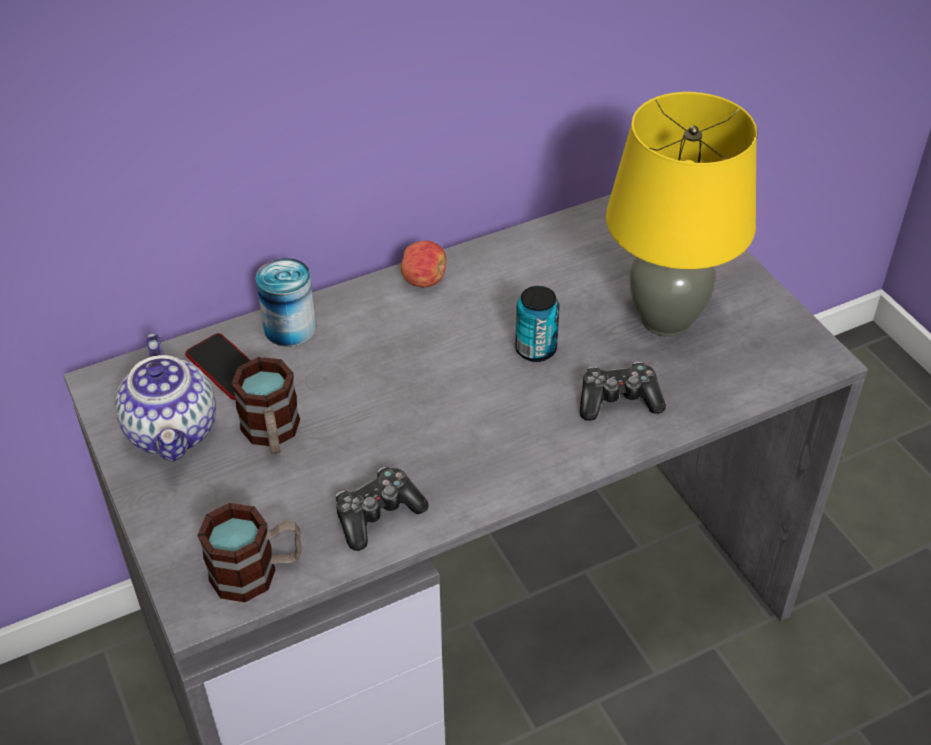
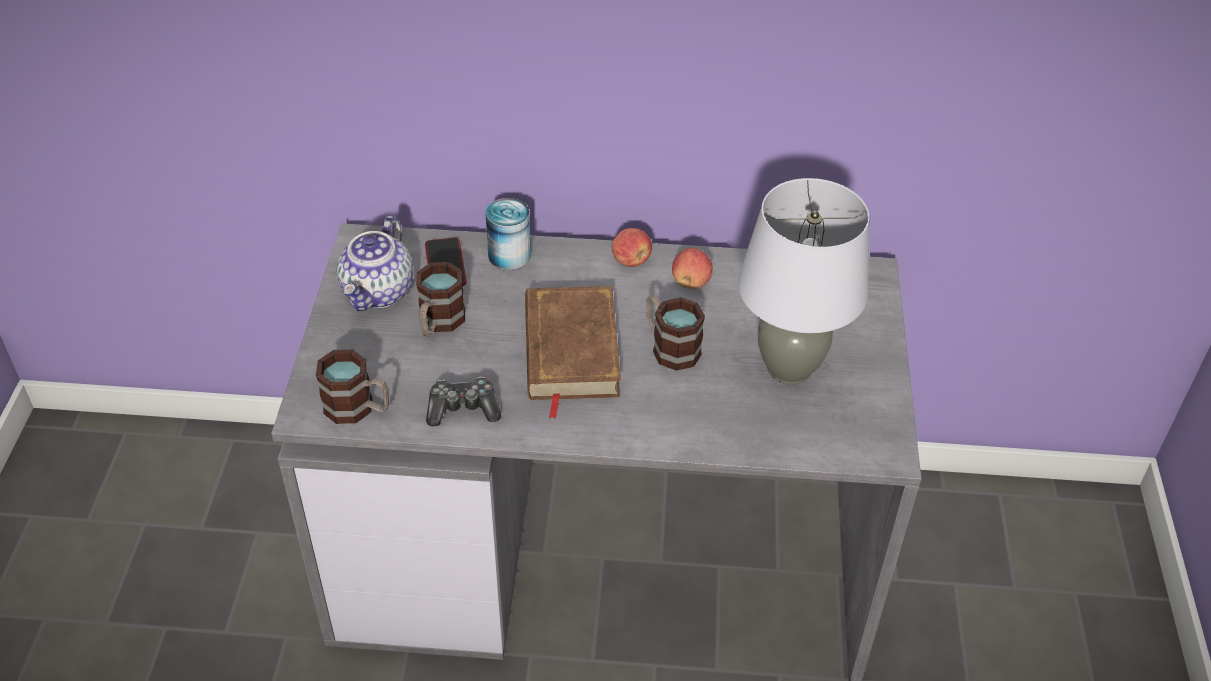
camera: 30 degrees right, 0 degrees up
(439, 399) = (570, 351): none -> brown book
(502, 276) = (691, 282): none -> apple
(536, 349) = (669, 346): can -> mug
(618, 400) = (698, 411): game controller -> none
(665, 320) = (788, 368): yellow table lamp -> grey table lamp

